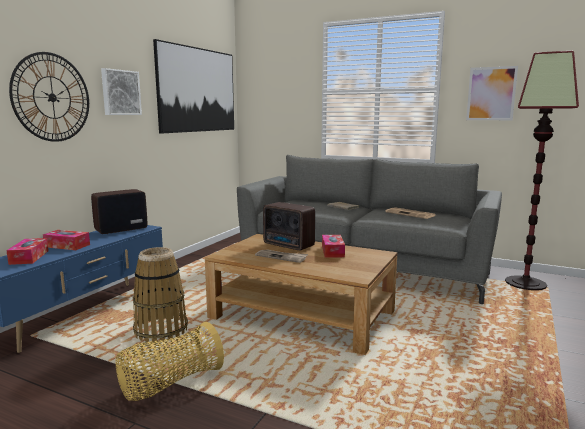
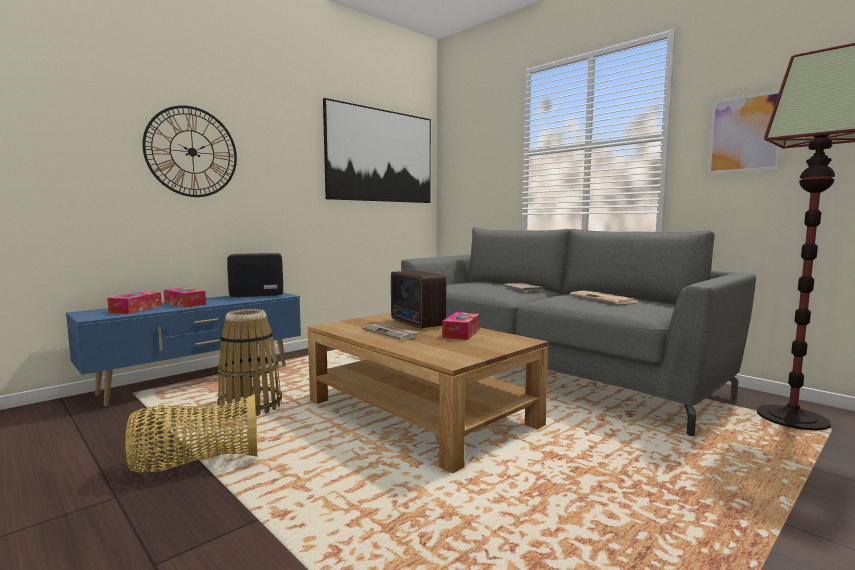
camera: 20 degrees right, 5 degrees down
(120, 92) = (277, 152): picture -> none

